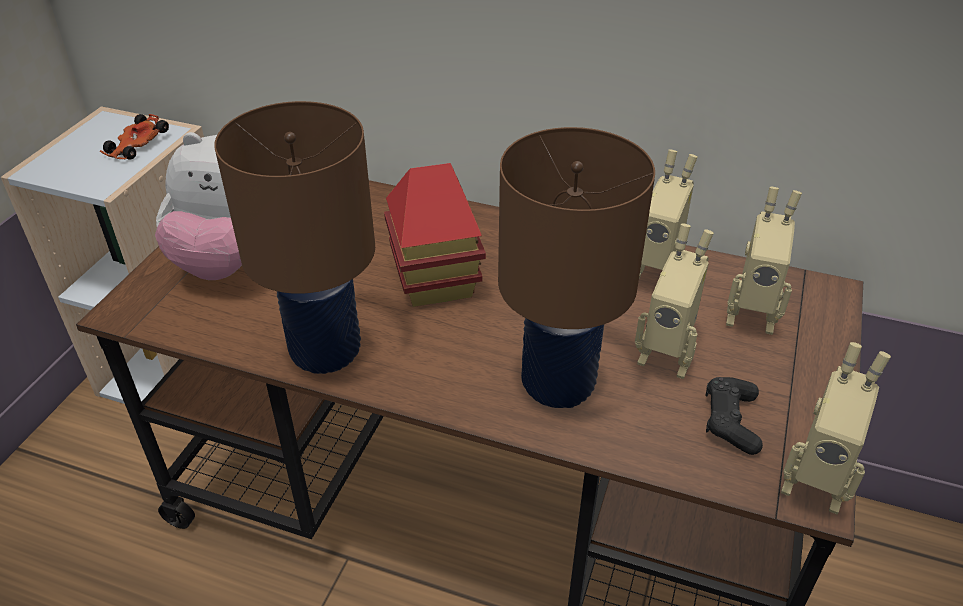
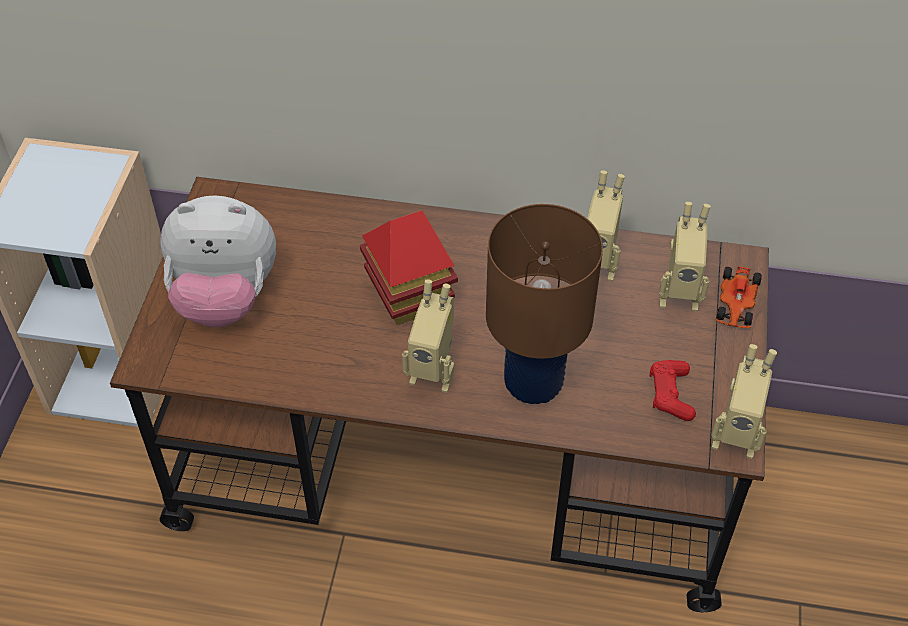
camera: 10 degrees left, 10 degrees up
(136, 145) = (84, 184): toy car -> toy car (736, 303)
(327, 356) = (338, 382): brown table lamp -> none
(666, 356) = (615, 343): toy robot -> toy robot (433, 373)
(730, 421) = (670, 395): black game controller -> red game controller

